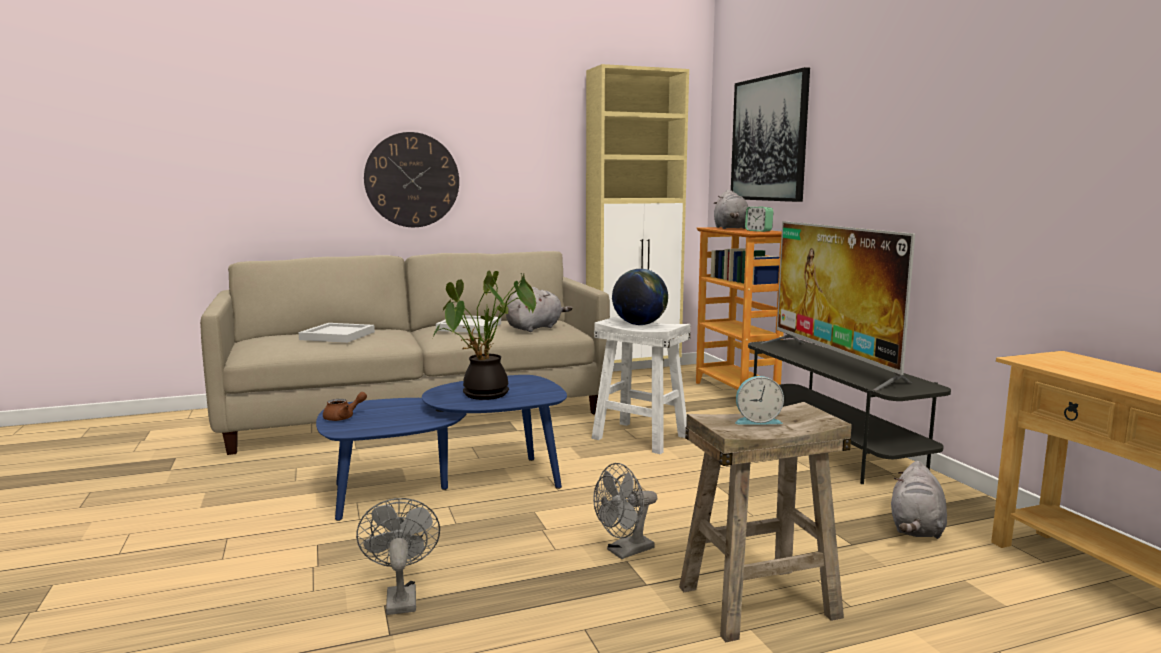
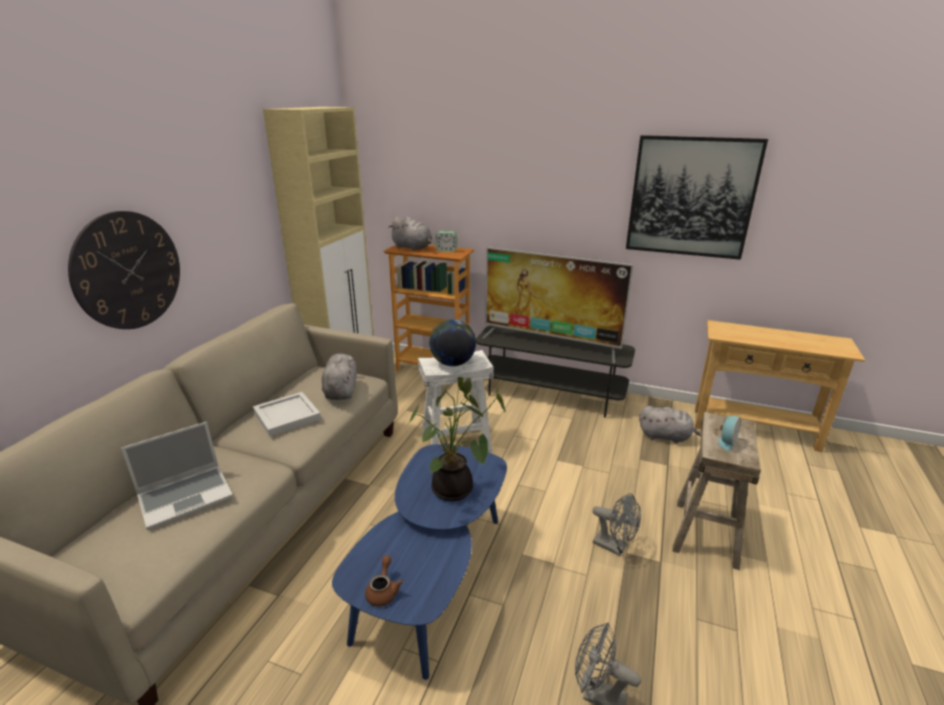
camera: 50 degrees left, 15 degrees up
(339, 335) = (187, 496): white tray -> laptop
(625, 552) = (614, 547): grey fan -> grey fan turned 60 degrees counterclockwise
(769, 139) = (434, 172): picture -> picture (691, 197)
(916, 528) = (666, 436): grey plush toy -> grey plush toy turned 45 degrees counterclockwise

